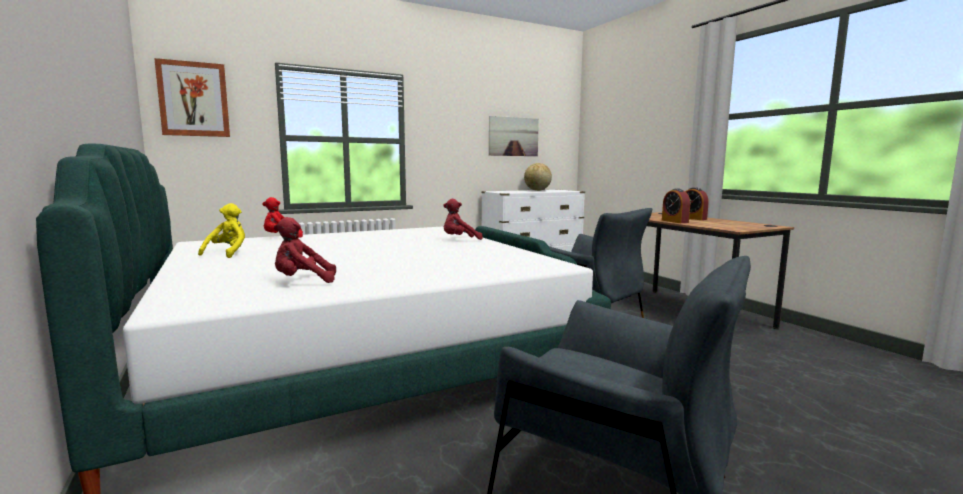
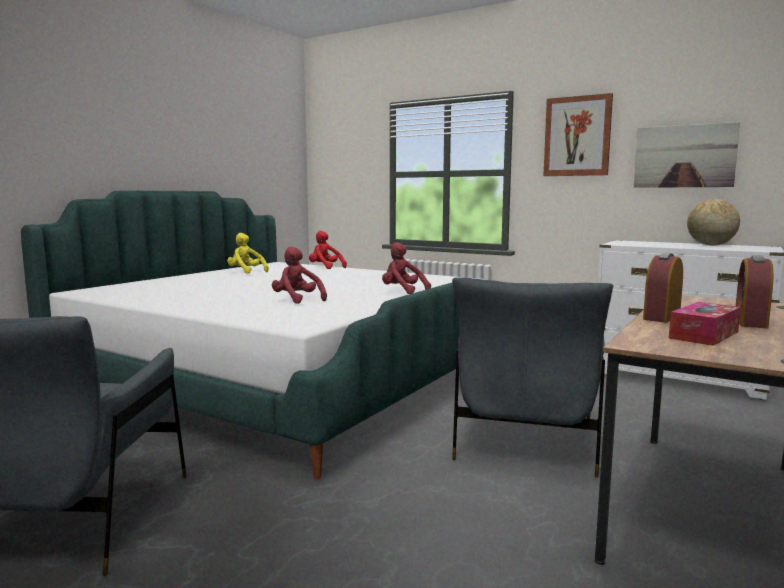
camera: 60 degrees right, 0 degrees up
(194, 99) = (335, 145): picture -> picture (577, 136)
(228, 253) = (246, 272): yellow plush toy -> yellow plush toy turned 120 degrees counterclockwise
(303, 281) = (166, 293): red plush toy -> red plush toy (297, 300)
(718, 224) = (704, 335): none -> tissue box

